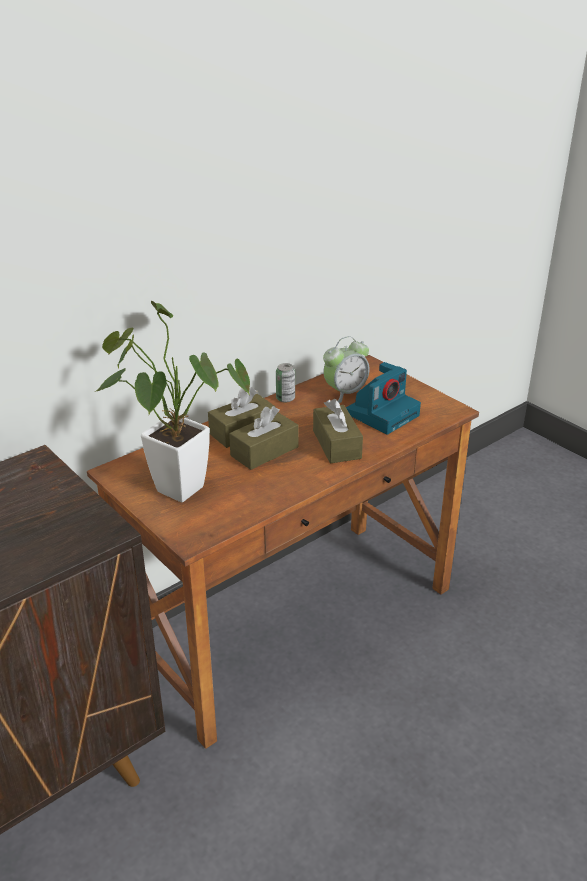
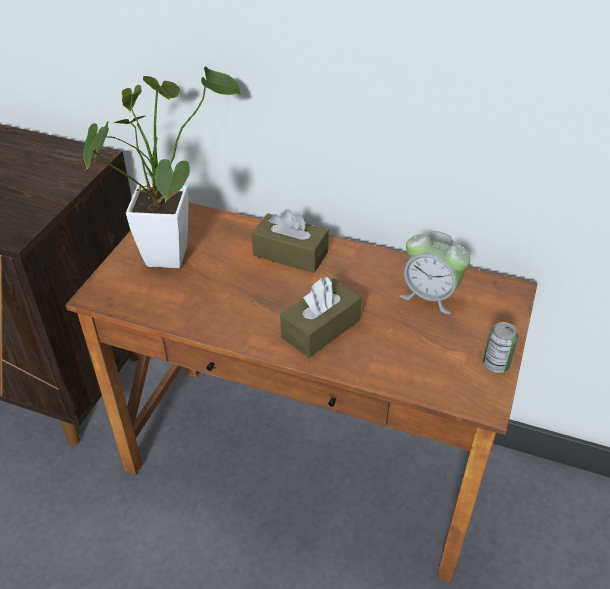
camera: 60 degrees right, 10 degrees up
(264, 451) = (267, 282): brown tissue box -> none
(285, 398) = (376, 257): can -> can (495, 364)
(382, 413) = (416, 341): camera -> none

